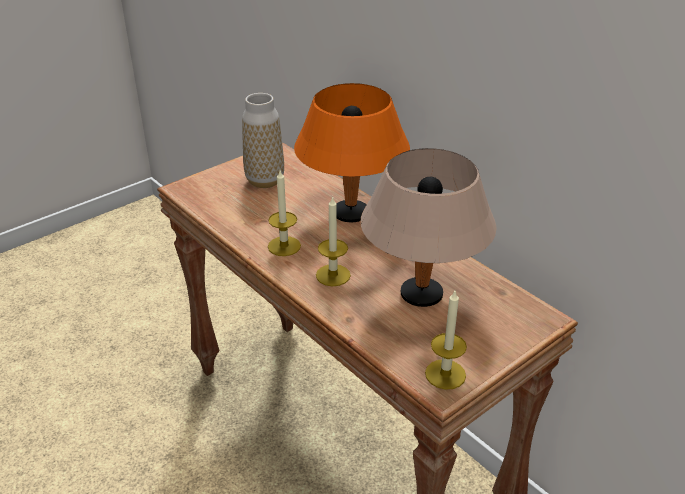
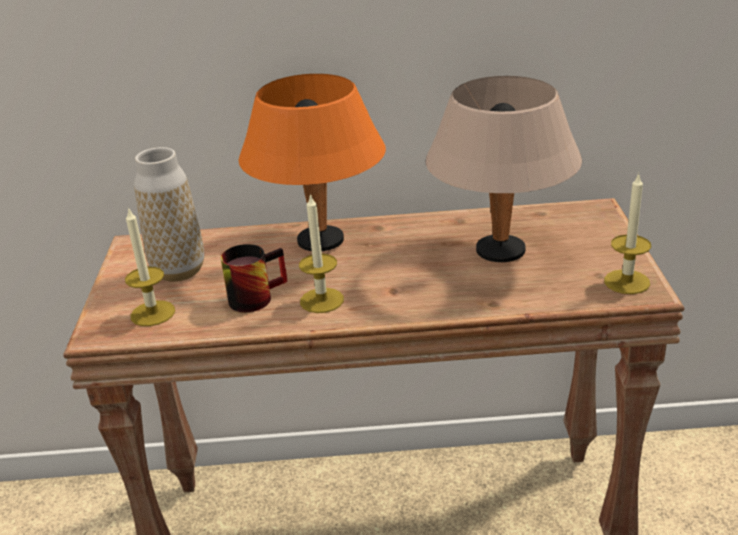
camera: 50 degrees left, 5 degrees down
(265, 219) = (255, 295): none -> mug
(333, 275) = (411, 288): candle -> candle (153, 313)

